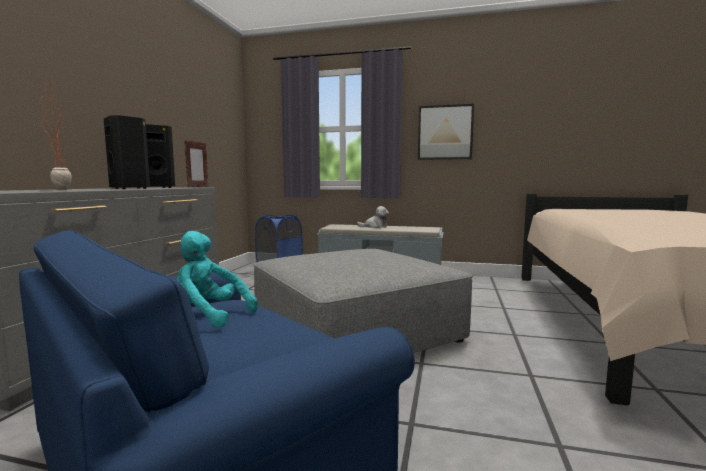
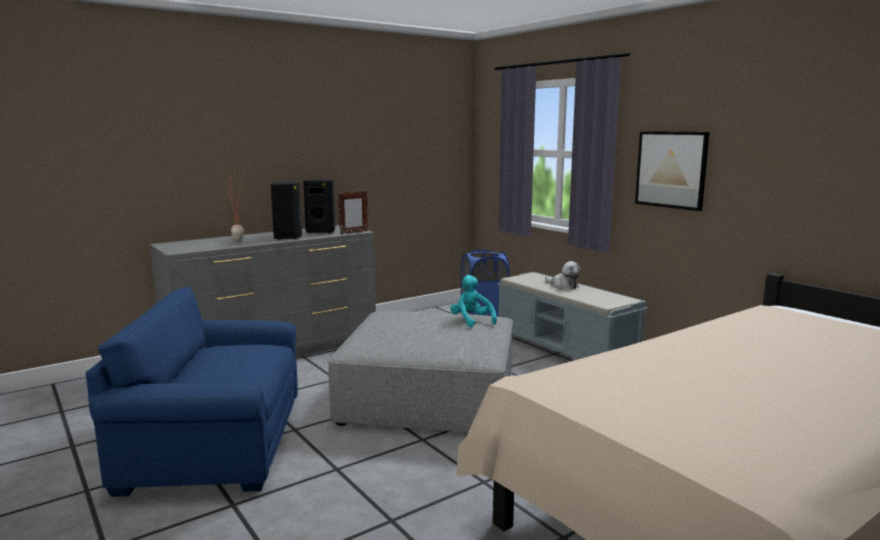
camera: 40 degrees right, 5 degrees up
(207, 316) = (232, 354): turquoise plush toy -> turquoise plush toy (471, 321)

